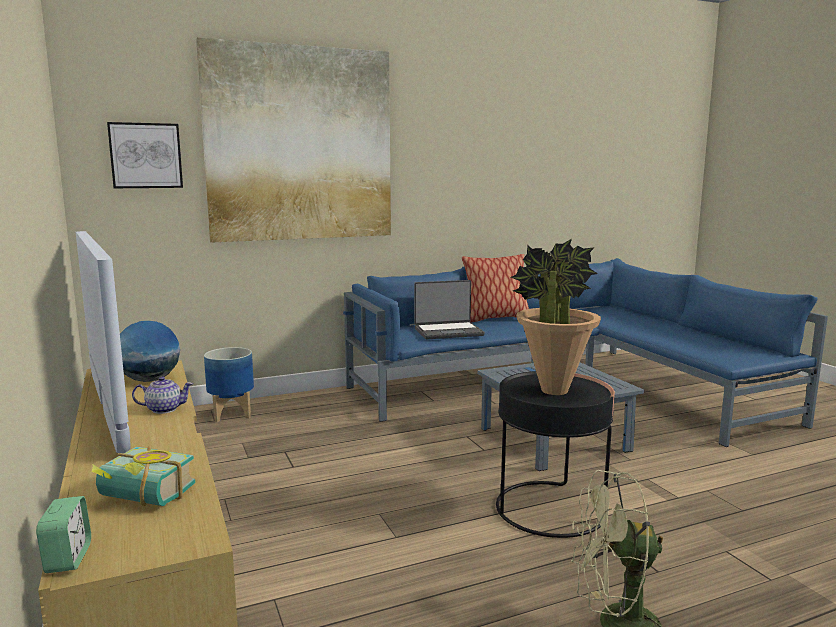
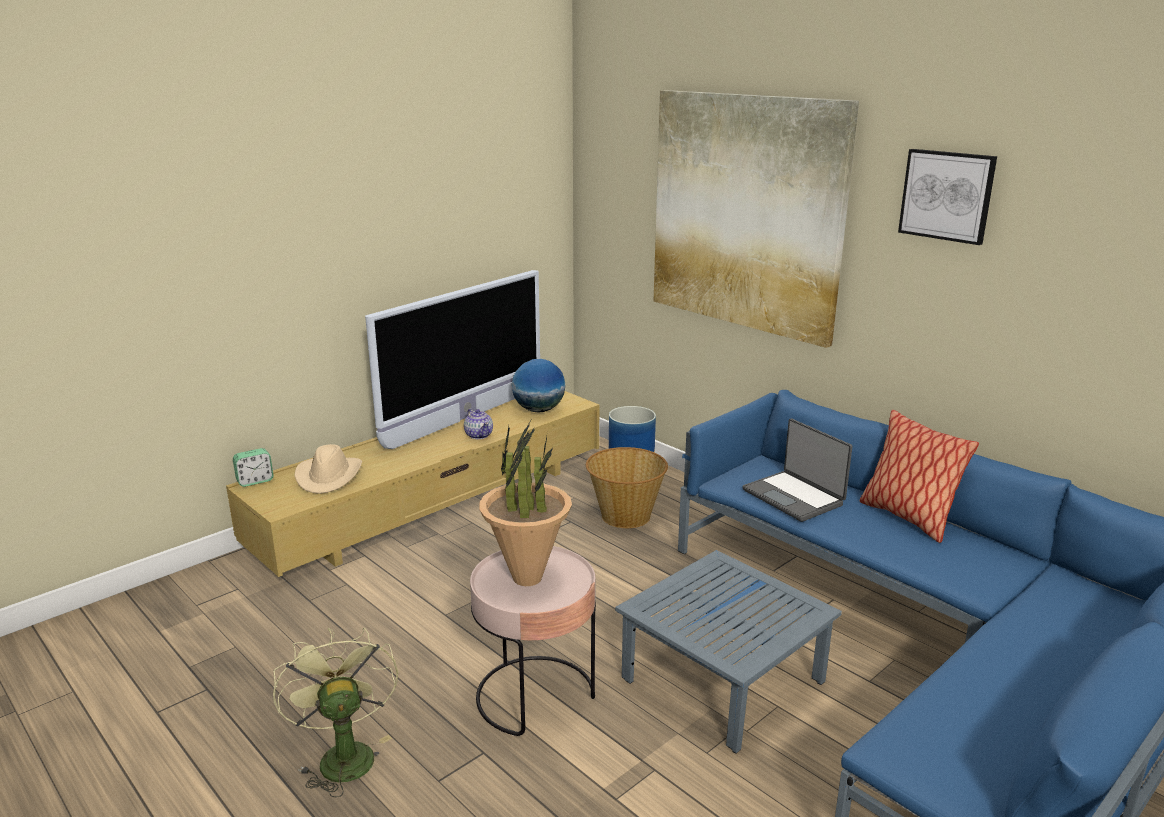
camera: 70 degrees right, 10 degrees up
(142, 499) = (329, 476): book -> beige hat
(146, 155) = (622, 205): picture -> picture (947, 195)
(302, 429) = (625, 515): none -> basket
(549, 508) = (535, 695): black side table -> pink side table

